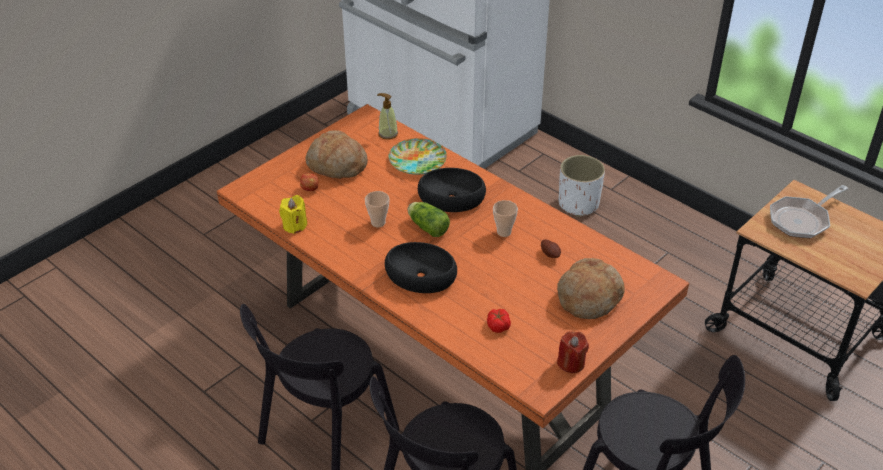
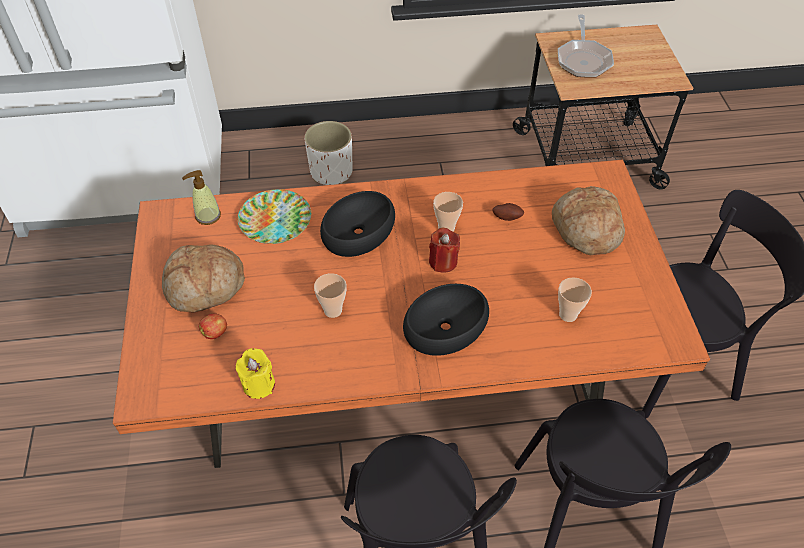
camera: 50 degrees left, 10 degrees up
(427, 226) = (380, 276): lettuce -> none
(498, 325) = (568, 314): tomato -> cup
(571, 363) = (658, 295): red candle -> red candle (443, 261)

